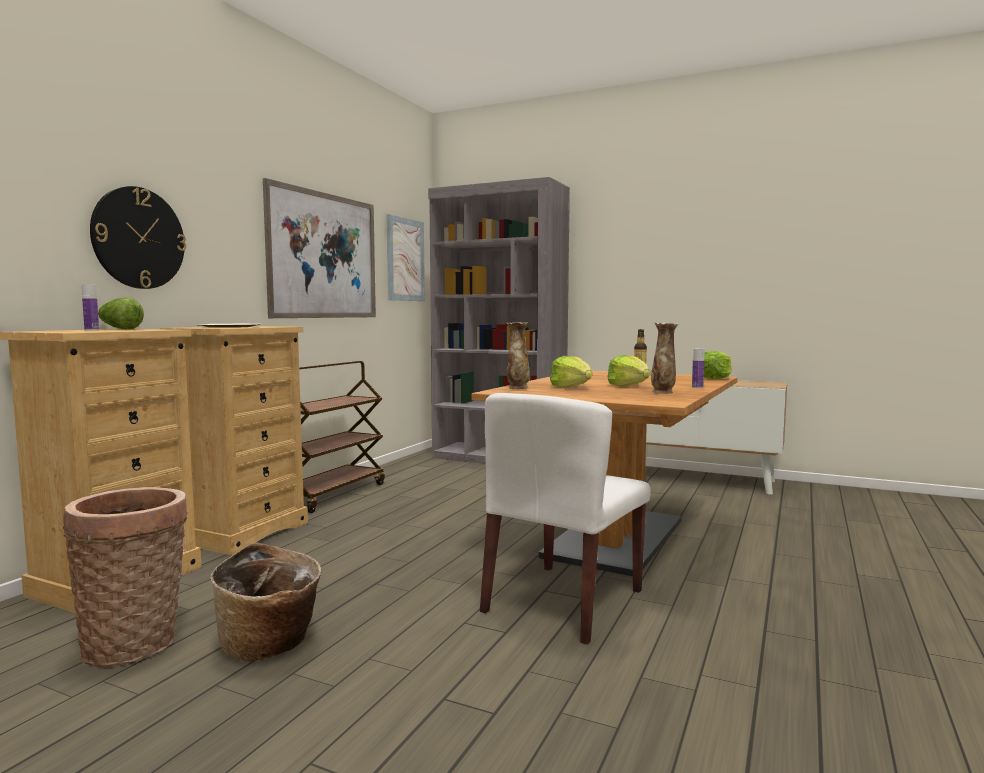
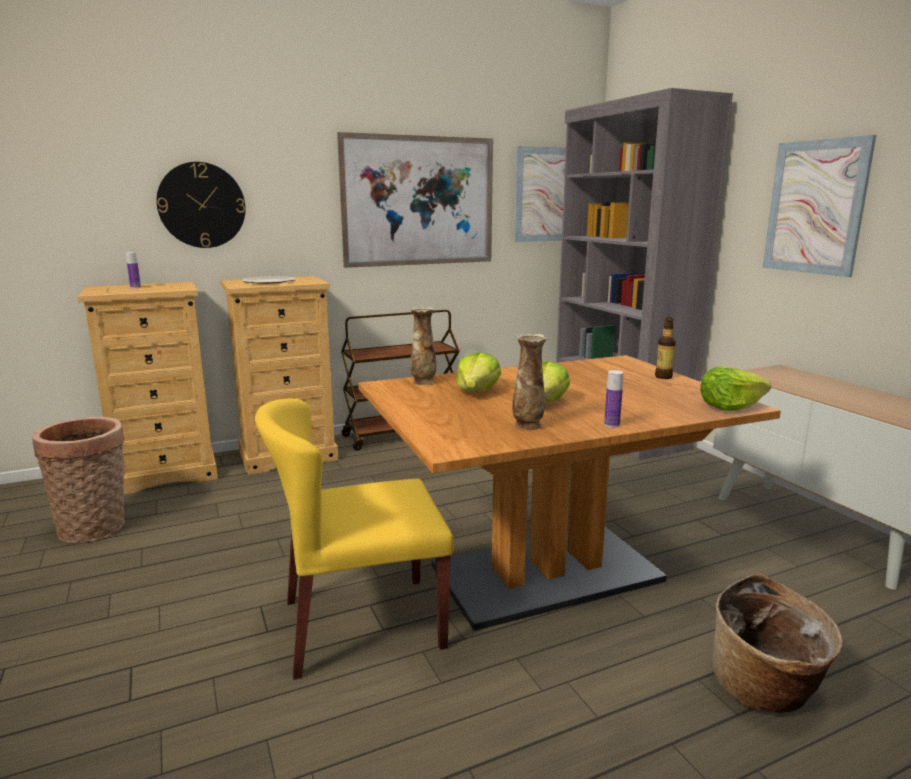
camera: 40 degrees right, 10 degrees up
(119, 329) = (169, 284): lettuce -> none
(270, 645) = (138, 564): basket -> basket (765, 690)
(563, 601) = (361, 624): white chair -> yellow chair
(644, 265) = (815, 207): none -> picture

